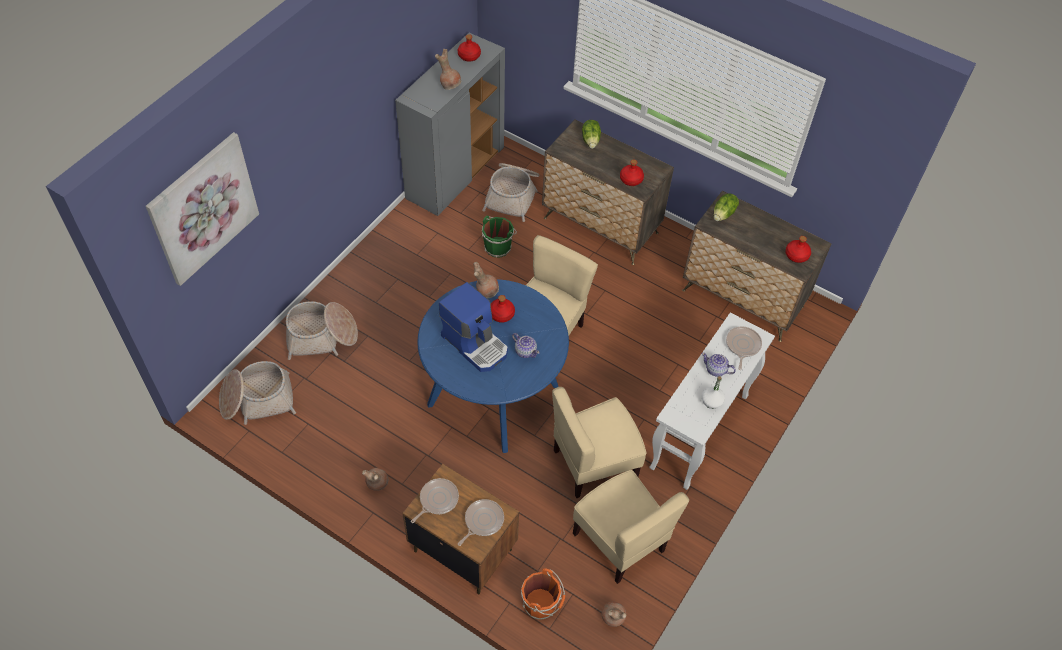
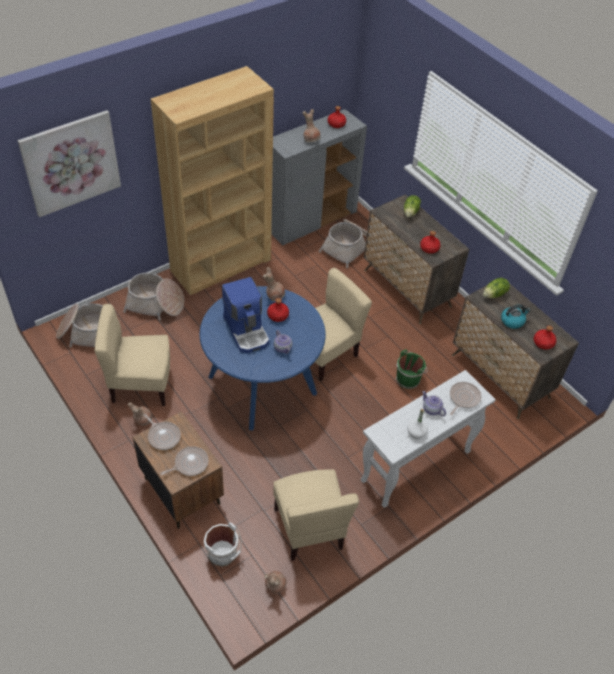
camera: 20 degrees right, 5 degrees down
(376, 262) = (221, 265): none -> brown bookcase
(437, 500) = (163, 436): frying pan -> frying pan turned 75 degrees clockwise
(498, 246) = (318, 280): green bucket -> green bucket (408, 379)
(541, 604) = (223, 554): orange bucket -> white bucket
(594, 464) = (316, 462): beige chair -> beige chair (141, 384)
(755, 240) = (512, 321): none -> kettle

